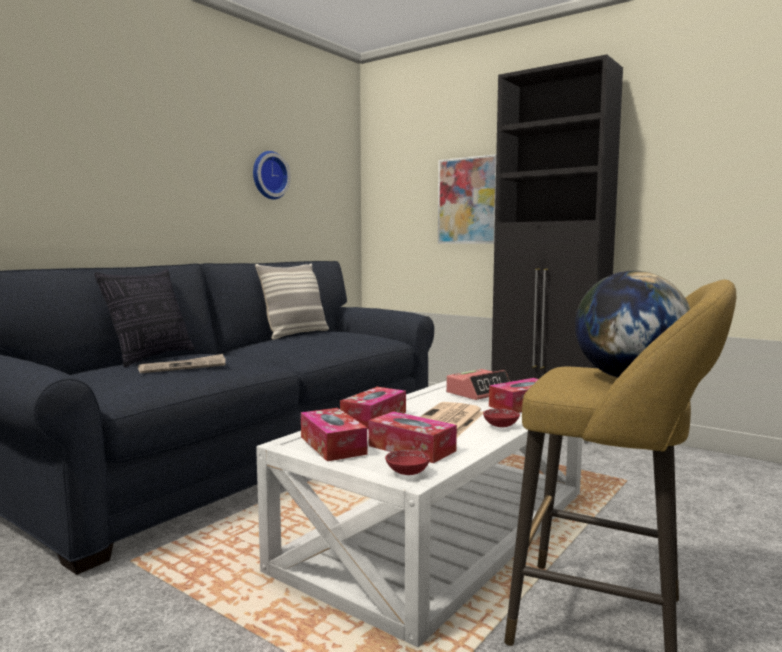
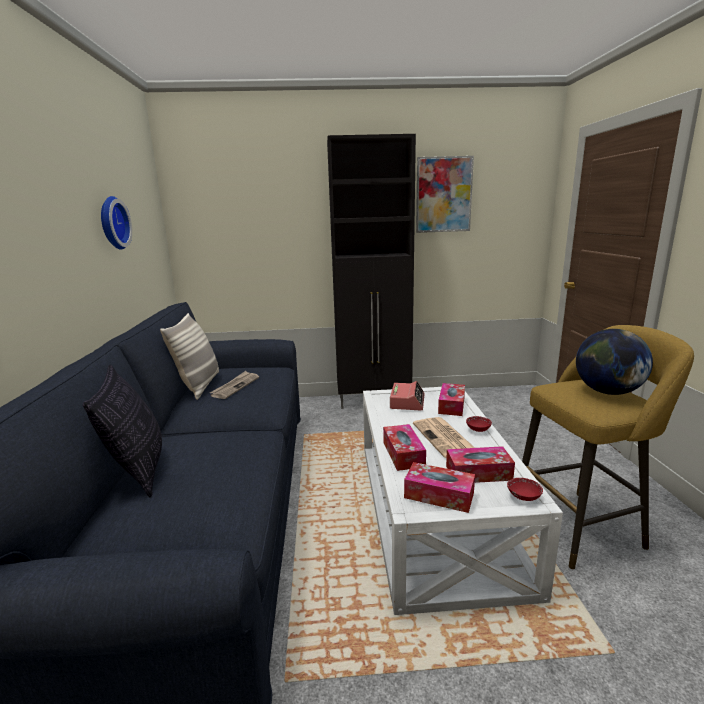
camera: 40 degrees left, 10 degrees up
(183, 367) = (217, 471): newspaper -> newspaper (235, 386)
(468, 201) = (285, 236): picture -> picture (443, 195)

